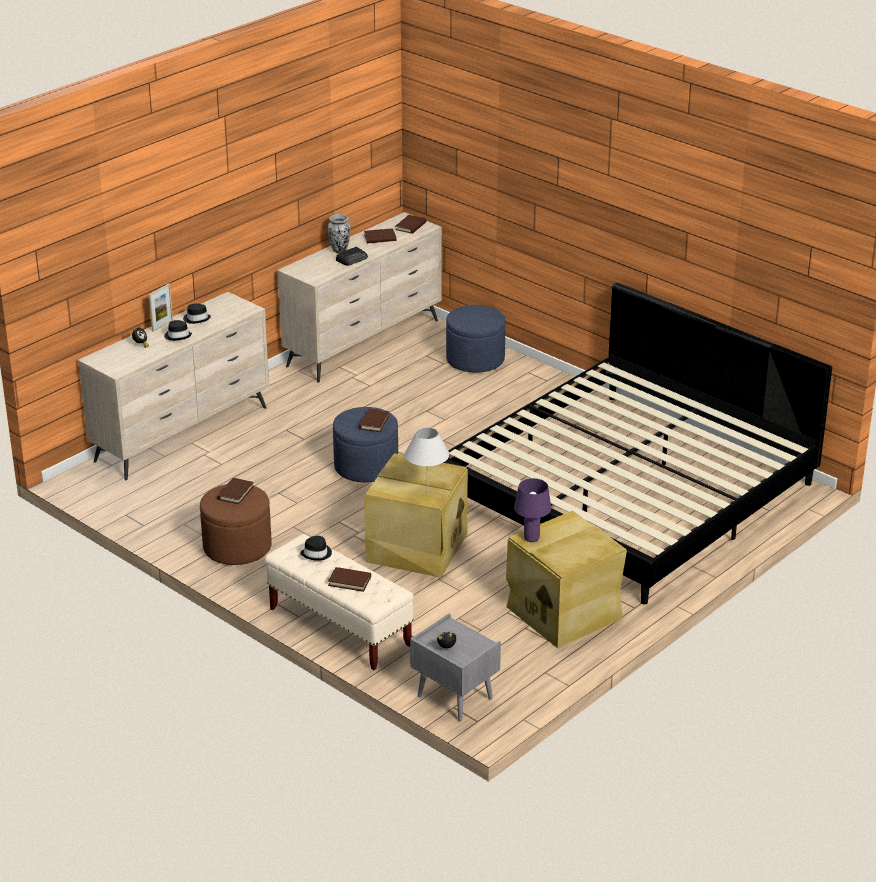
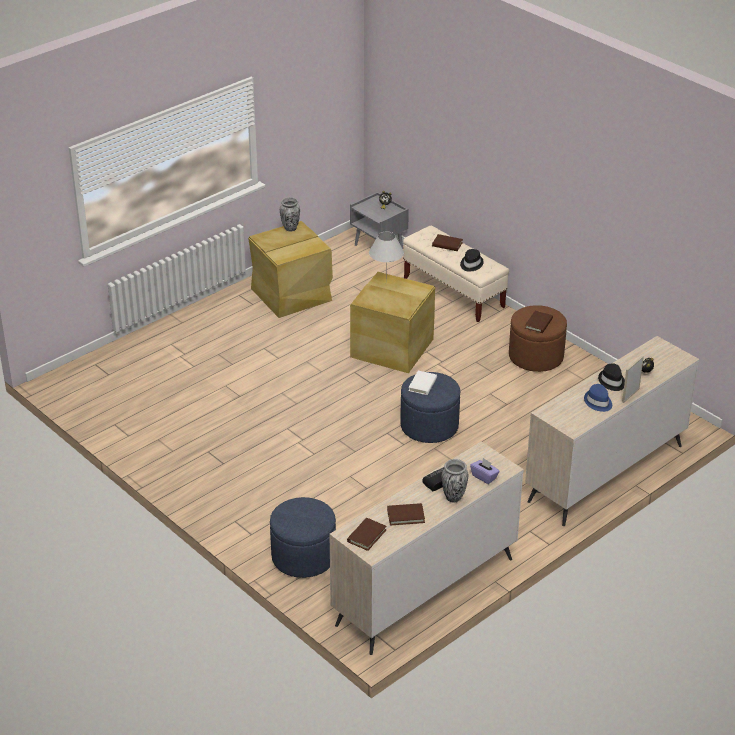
camera: 175 degrees left, 5 degrees up
(196, 319) = (598, 402): black hat -> blue hat
(312, 263) = (484, 477): none -> purple tissue box
(374, 422) = (422, 384): brown book -> white book
(532, 538) = (314, 246): purple table lamp -> none
(572, 562) = (290, 228): none -> vase
(628, 492) = (204, 388): bed -> none

